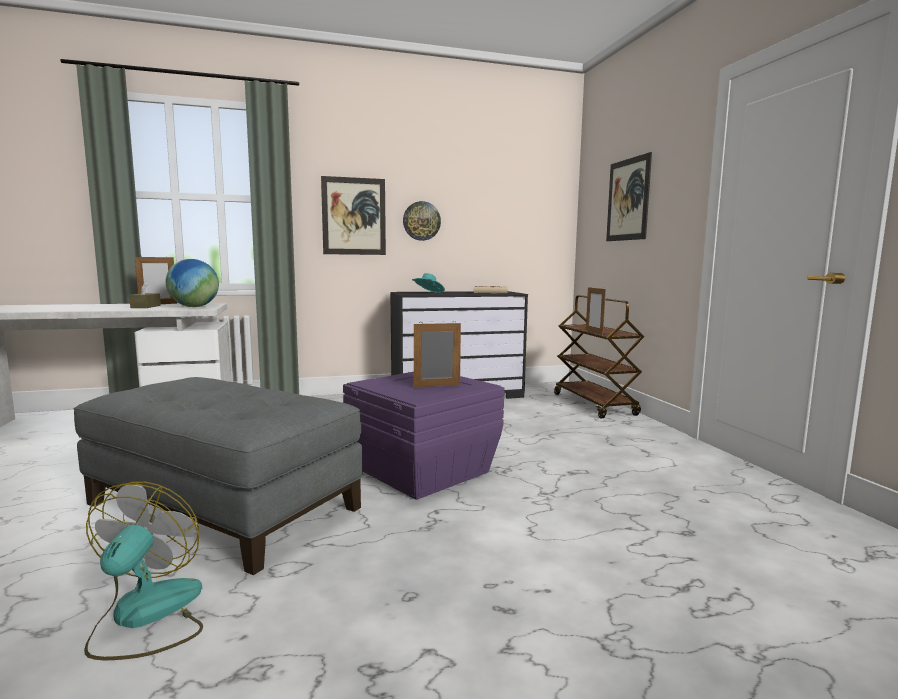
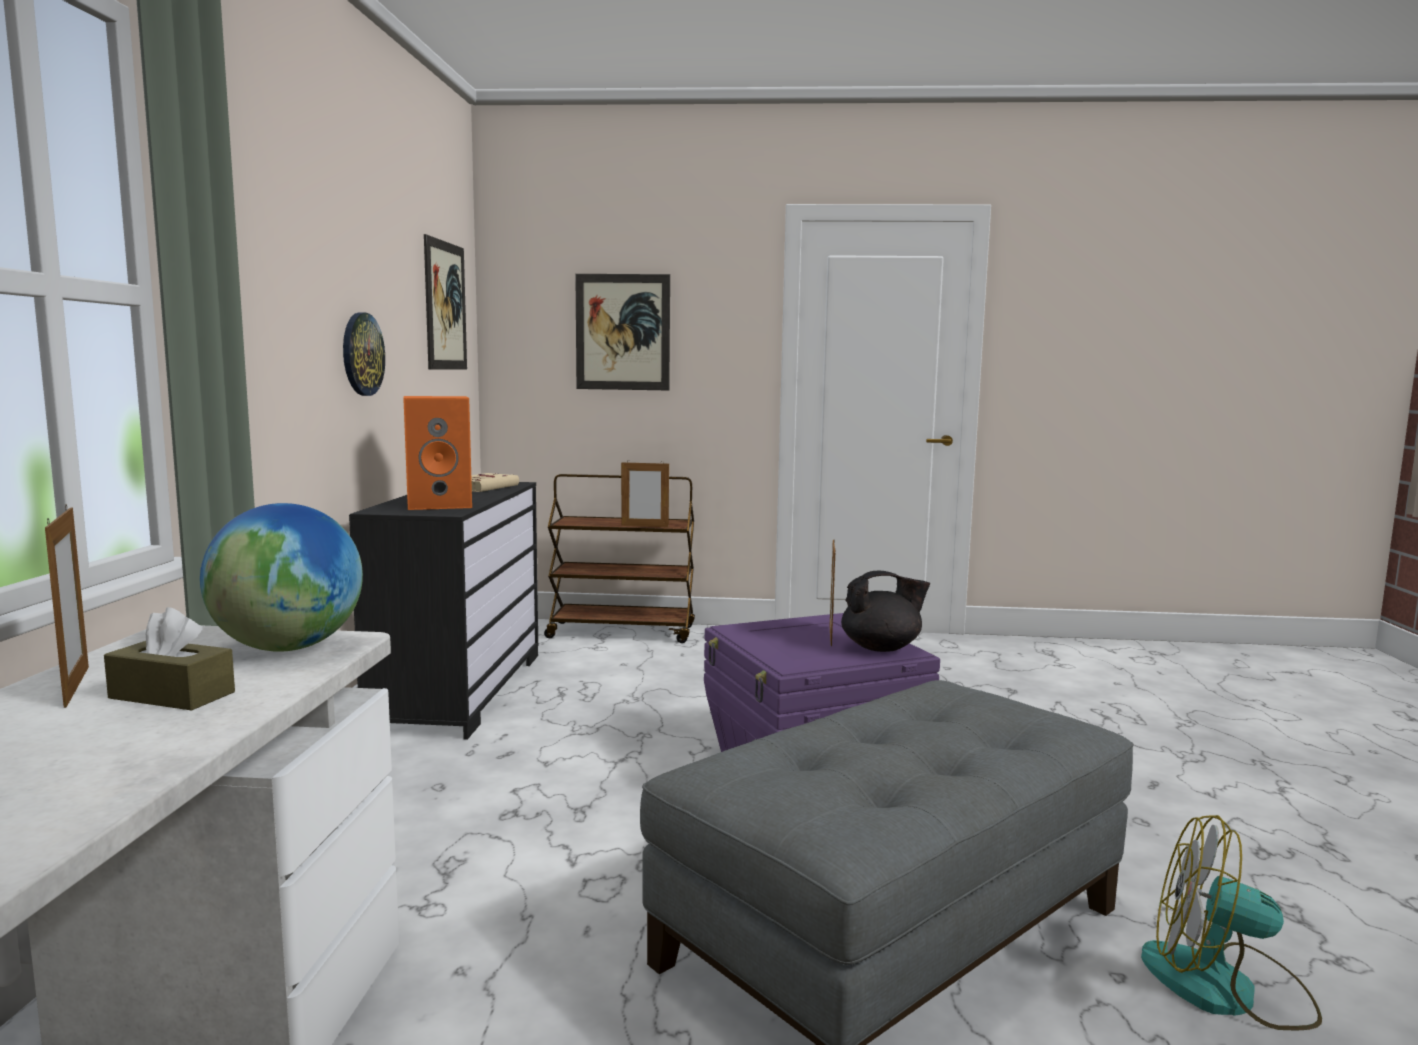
camera: 70 degrees left, 0 degrees up
(354, 216) = (286, 345): picture -> picture (445, 306)
(417, 394) = (882, 648): none -> black teapot
(428, 293) = (441, 504): turquoise hat -> orange speaker

